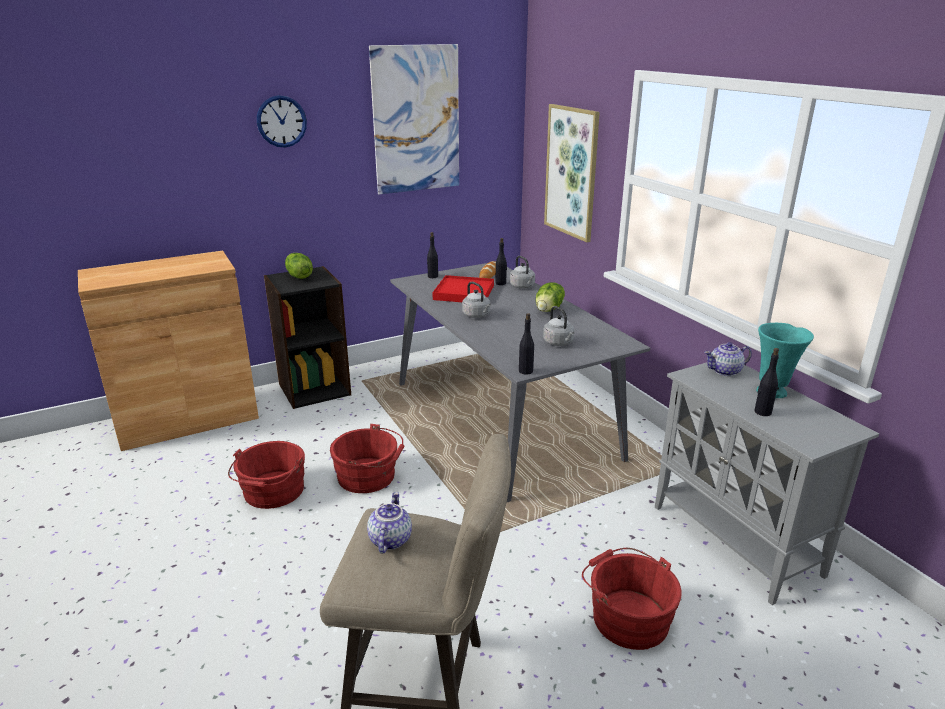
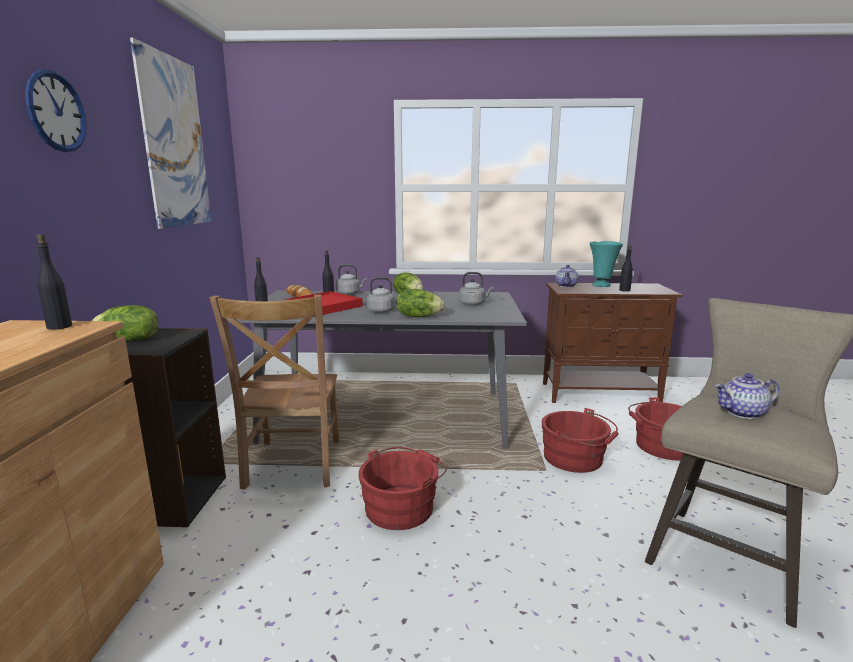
camera: 60 degrees left, 10 degrees down
(272, 492) = (362, 589): red bucket -> red bucket (576, 459)
(385, 411) = (292, 466): none -> brown chair
(389, 539) = (743, 413): teapot -> teapot turned 45 degrees counterclockwise
(476, 333) = (418, 316): none -> lettuce
(525, 371) = (511, 317): black bottle -> black bottle (59, 327)
(572, 172) = (322, 196): picture -> none
(736, 541) = (600, 393): grey cabinet -> brown cabinet

